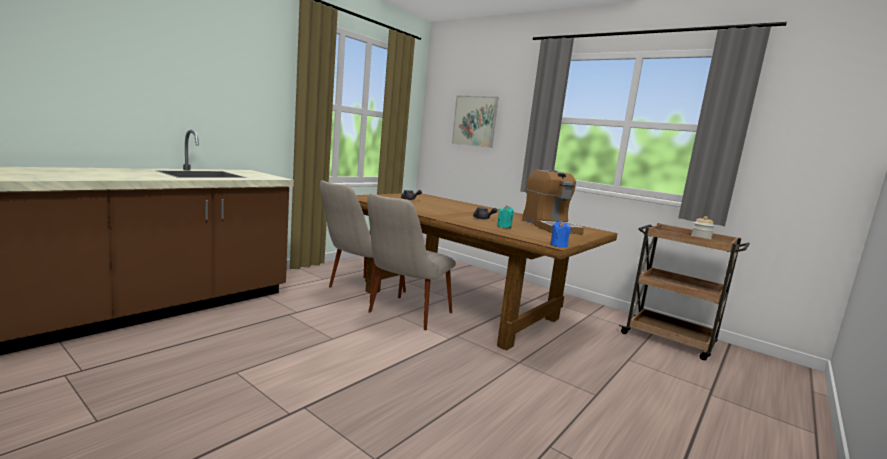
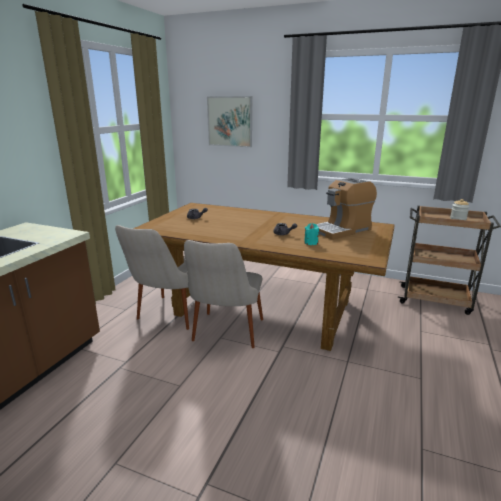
camera: 15 degrees left, 10 degrees up
(550, 226) = (342, 230): coffee machine -> coffee machine turned 90 degrees clockwise
(558, 245) = (376, 261): blue candle -> none

